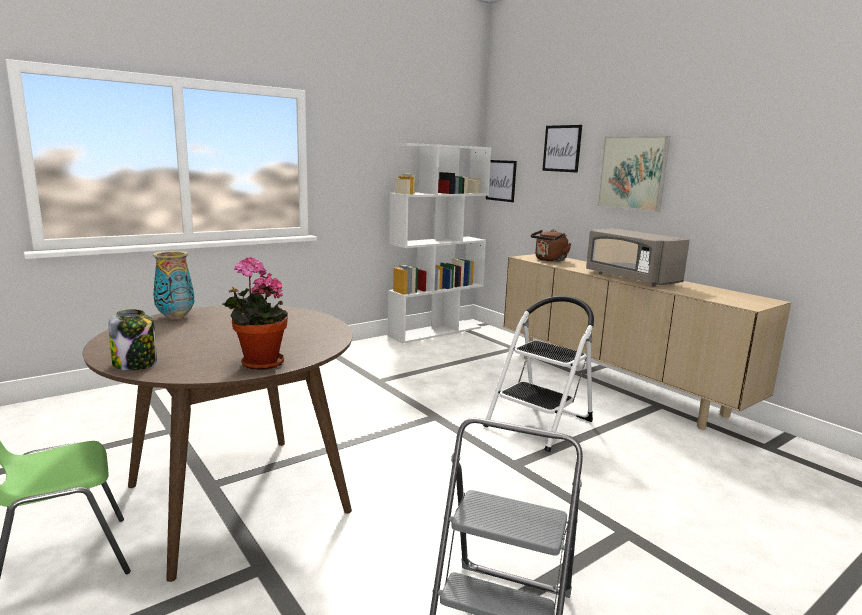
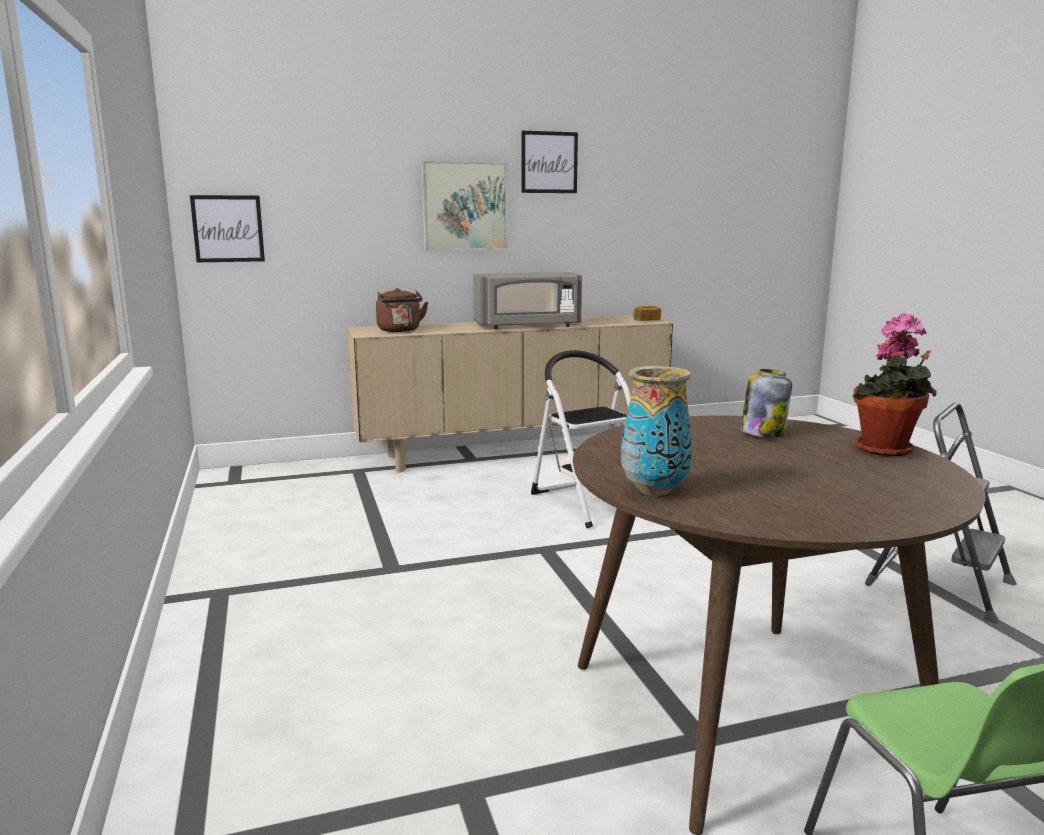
camera: 70 degrees left, 0 degrees up
(136, 364) = (923, 504): jar -> jar (762, 433)
(435, 331) = (221, 500): white bookcase -> none
(562, 148) = (349, 176): picture -> picture (549, 162)
(748, 303) = (646, 320): none -> bread

